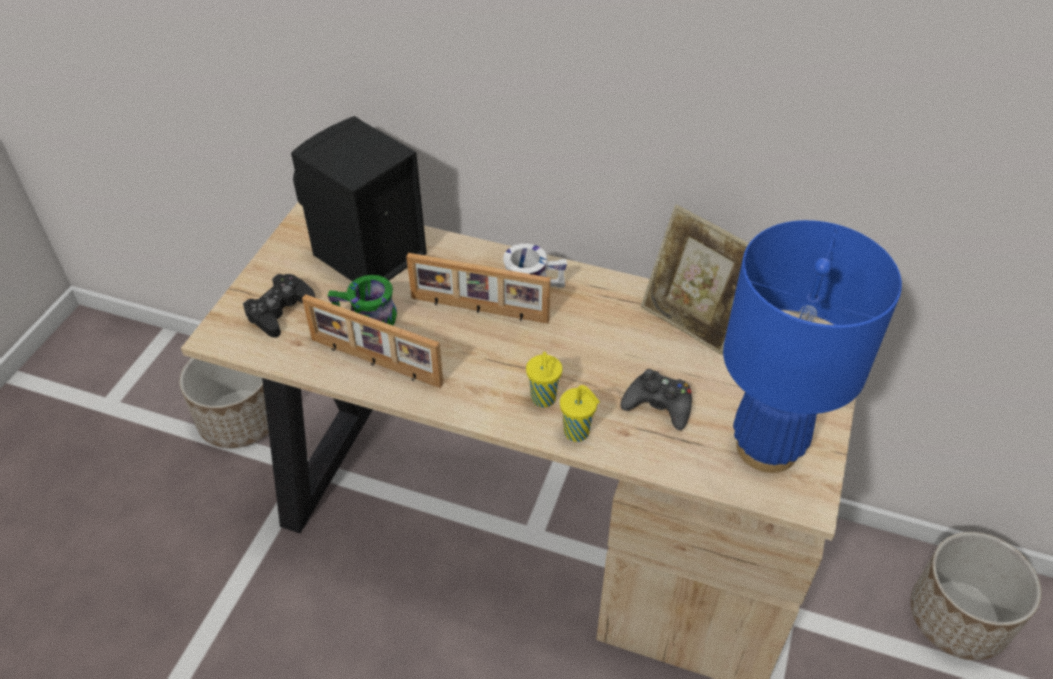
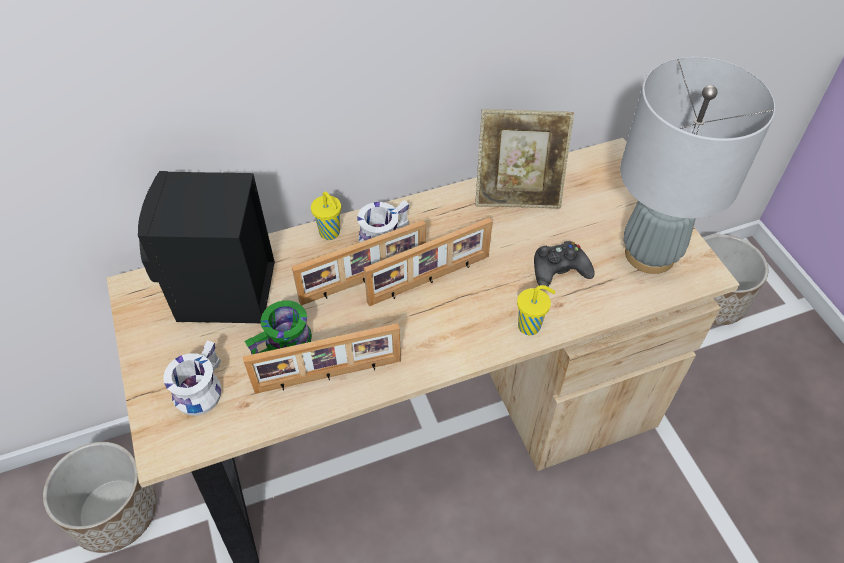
camera: 40 degrees left, 5 degrees up
(280, 311) = (198, 388): black game controller -> white mug
(533, 342) = (430, 280): none -> picture frame
(543, 400) = (482, 318): yellow cup -> yellow cup (330, 233)
(767, 448) = (650, 254): blue table lamp -> grey table lamp

